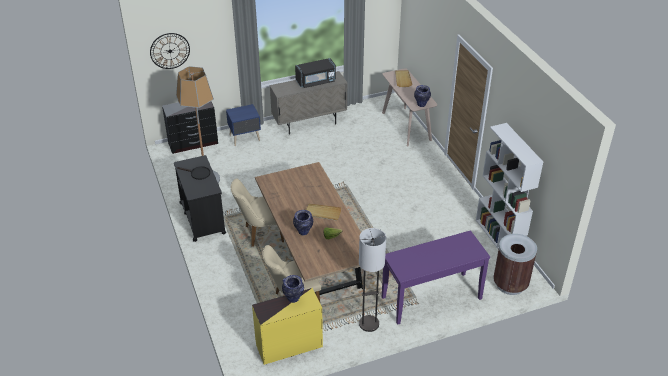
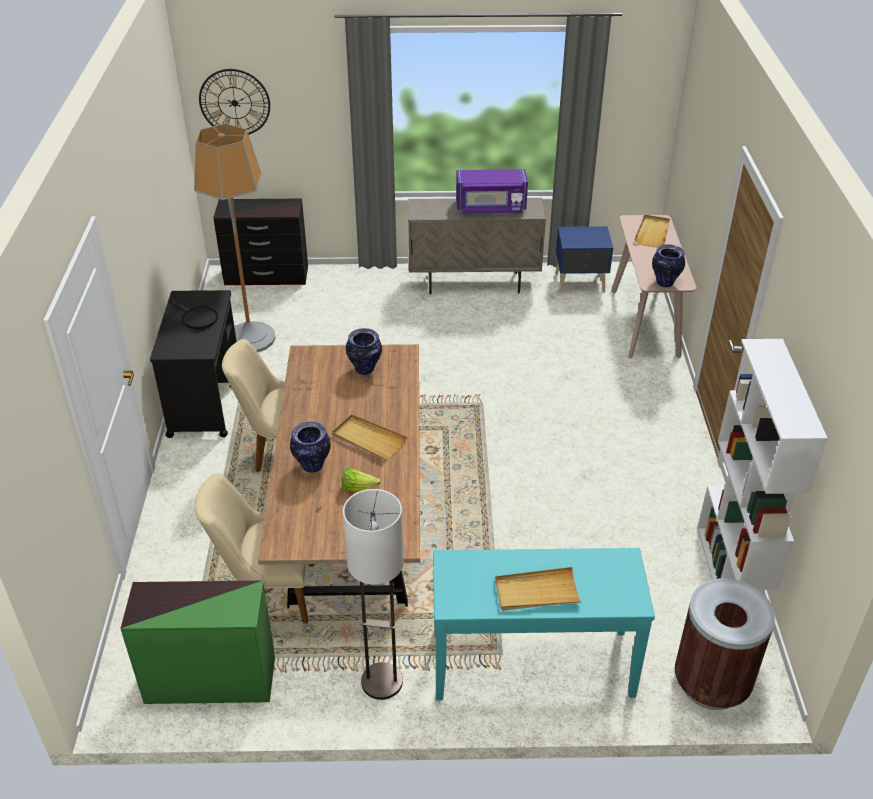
camera: 20 degrees right, 0 degrees up
(245, 138) = (353, 285): blue nightstand -> blue nightstand (580, 284)
(288, 345) = (210, 678): yellow dresser -> green dresser
(293, 299) = (214, 593): vase -> vase (365, 370)
(316, 81) = (490, 207): black microwave -> purple microwave
(431, 298) = (532, 665): purple console table -> turquoise console table
(437, 259) = (536, 592): none -> beige tray

